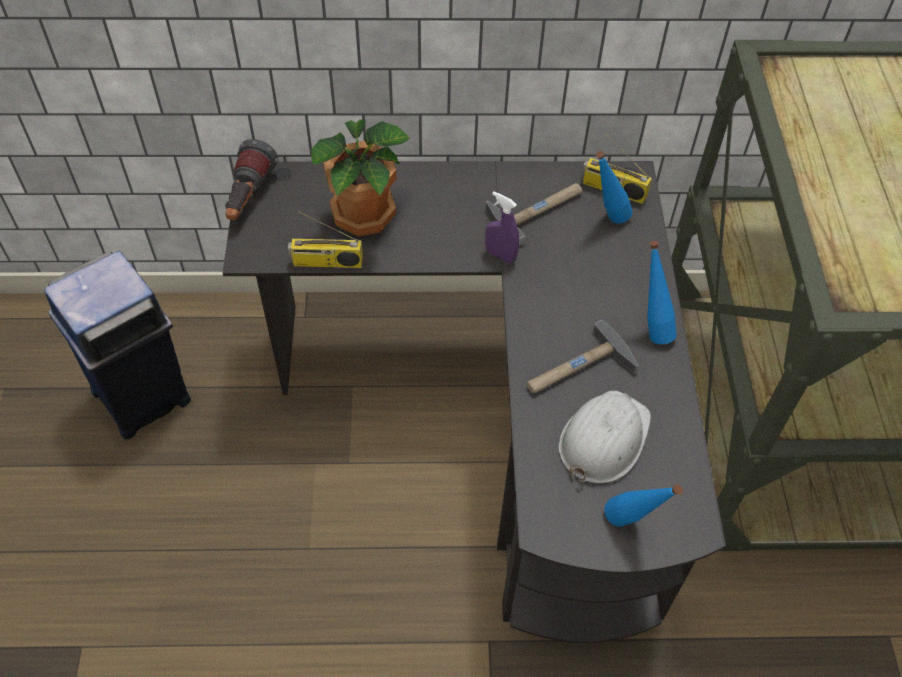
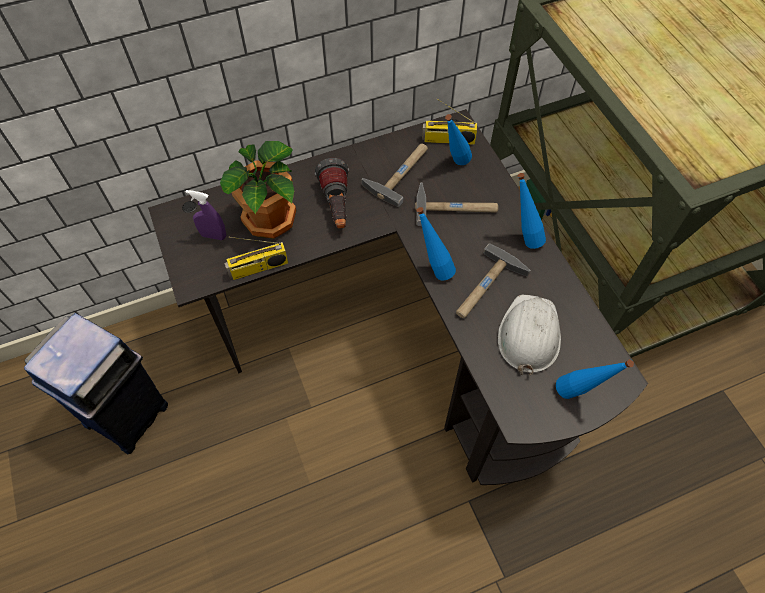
camera: 20 degrees left, 5 degrees up
(248, 198) = (171, 235): flashlight -> flashlight (337, 206)
(500, 255) = (389, 218): purple spray bottle -> purple spray bottle (213, 236)
(524, 328) = (433, 269): none -> blue bottle
(584, 268) = (455, 207): none -> hammer

